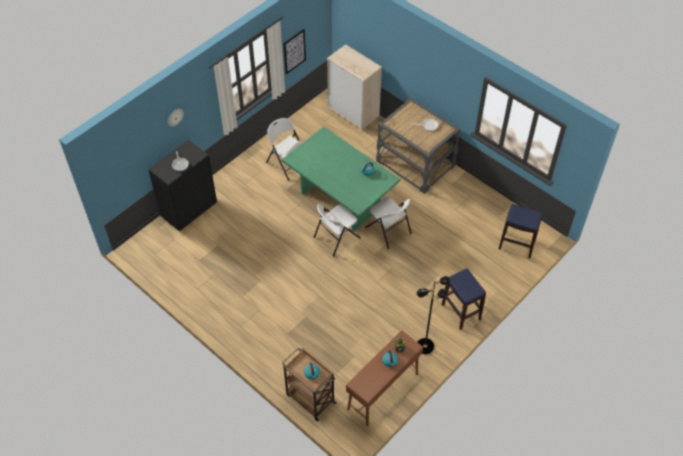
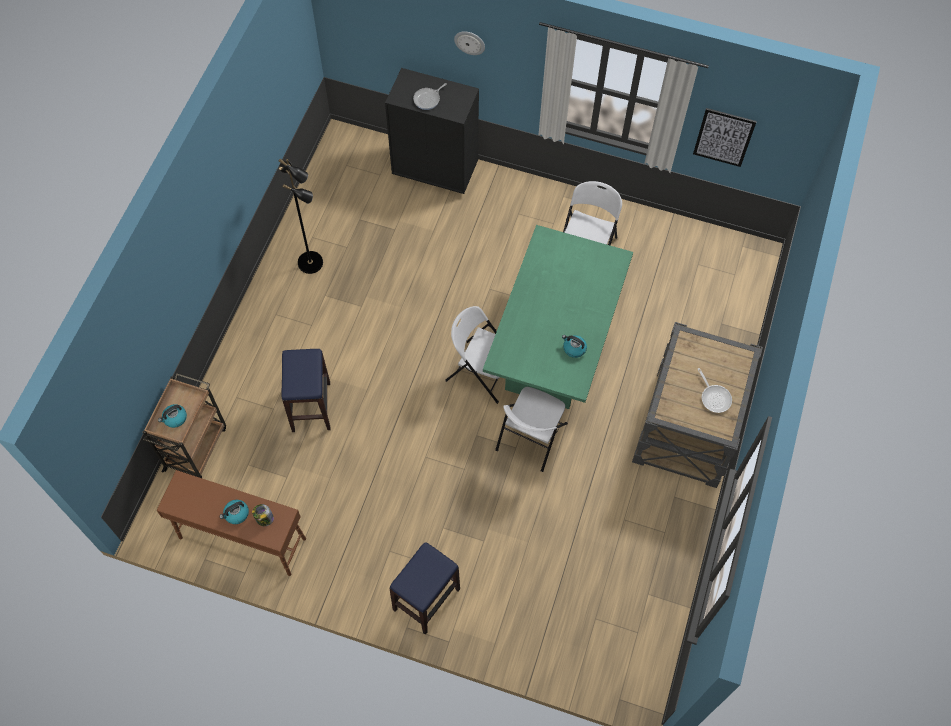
camera: 65 degrees right, 10 degrees up
(353, 114) = (738, 297): beige cabinet -> none
(425, 346) = (343, 568): black floor lamp -> black floor lamp (311, 262)
(516, 245) = (601, 643): stool -> stool (311, 407)

